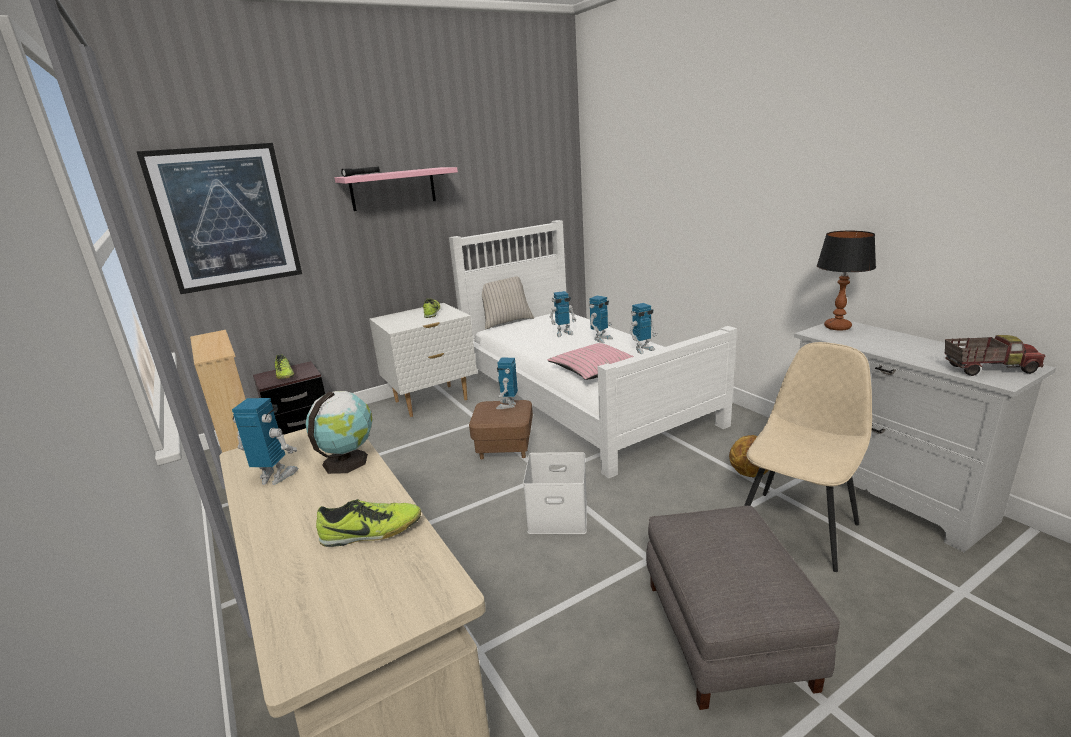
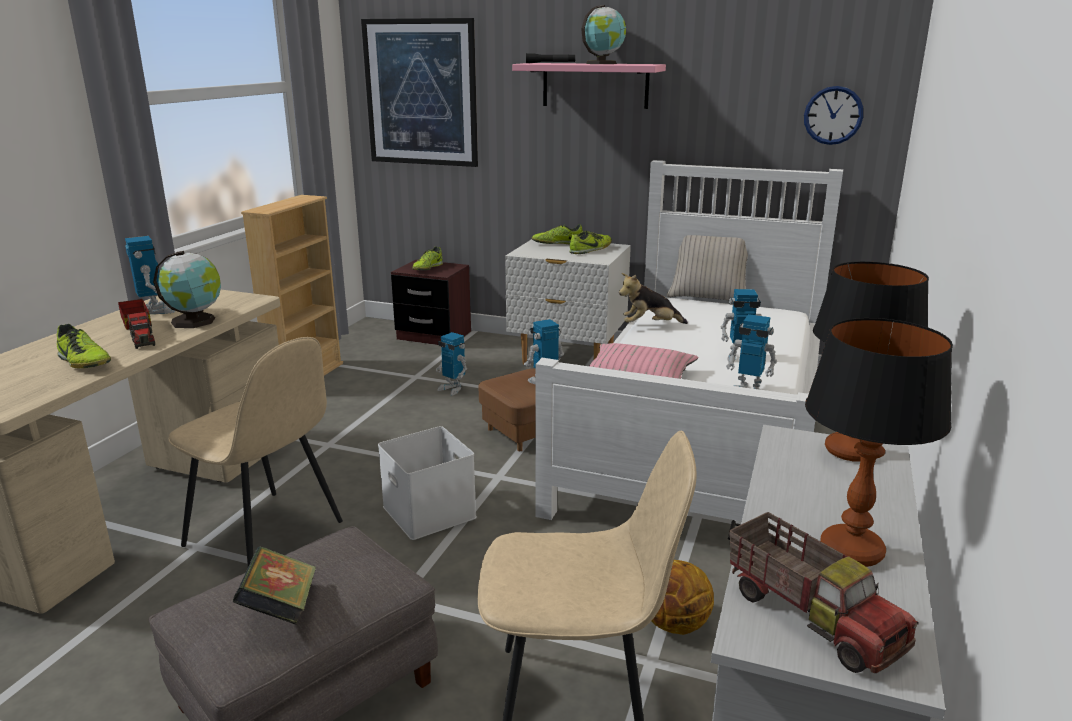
camera: 50 degrees right, 0 degrees up
(332, 493) = (139, 333): none -> toy truck
(399, 316) = (557, 244): none -> shoe
(405, 170) = (602, 63): none -> globe
(504, 603) = (266, 535): none -> beige chair
(523, 344) = (649, 326): none -> plush toy
(545, 188) = (833, 115): none -> wall clock
(563, 333) = (721, 333): toy robot -> toy robot (452, 389)
(760, 561) = (280, 608): none -> book
(933, 350) = (850, 551): none -> table lamp

